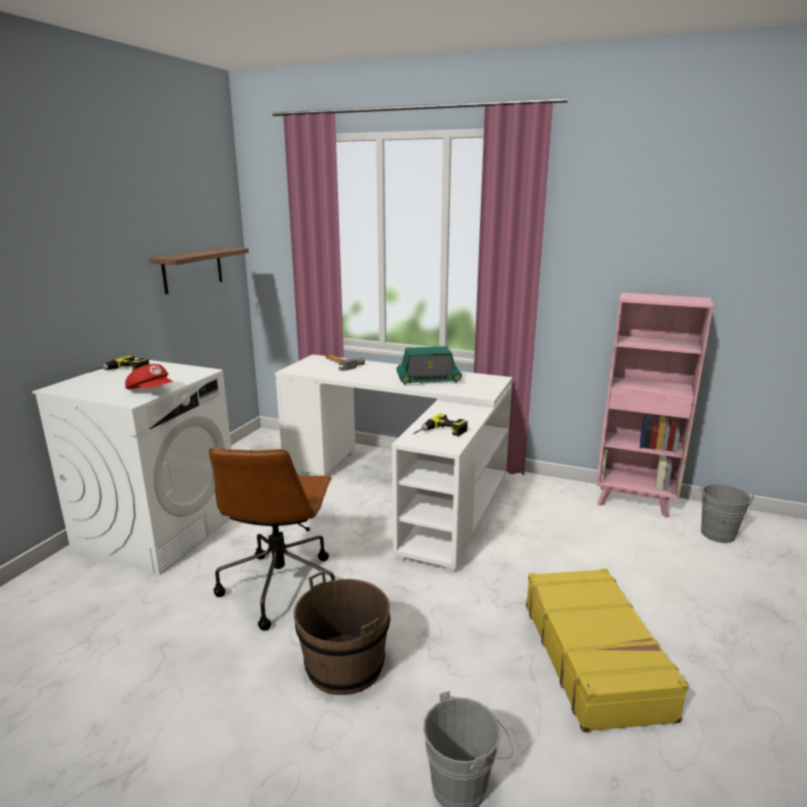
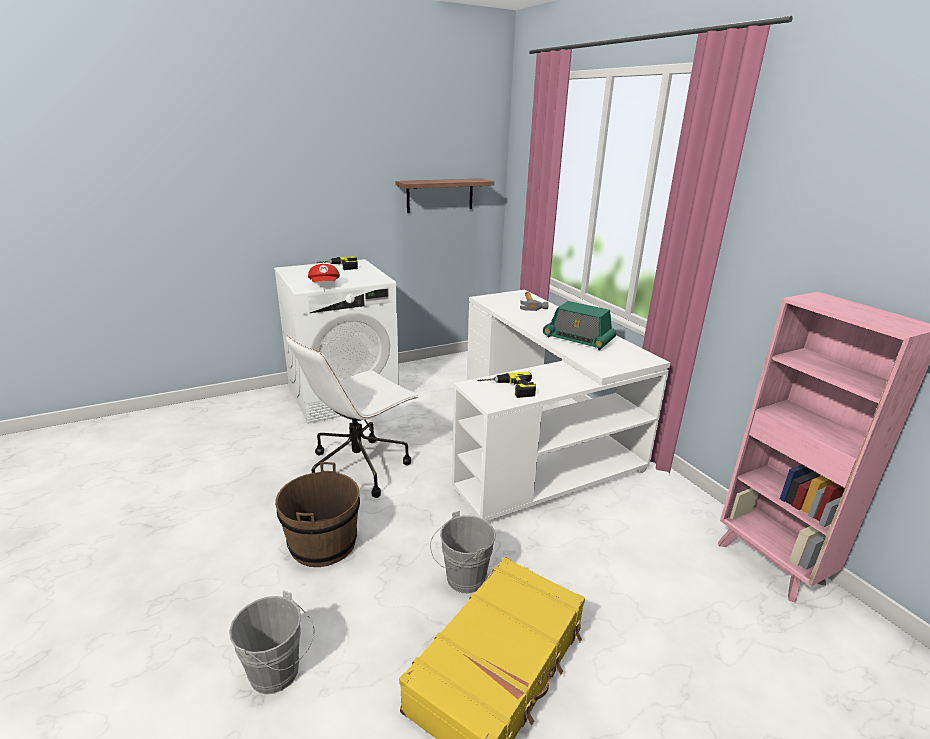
camera: 40 degrees right, 5 degrees up
(281, 585) = (359, 467): brown office chair -> white office chair
(718, 536) = (835, 660): grey bucket -> grey bucket (461, 579)

